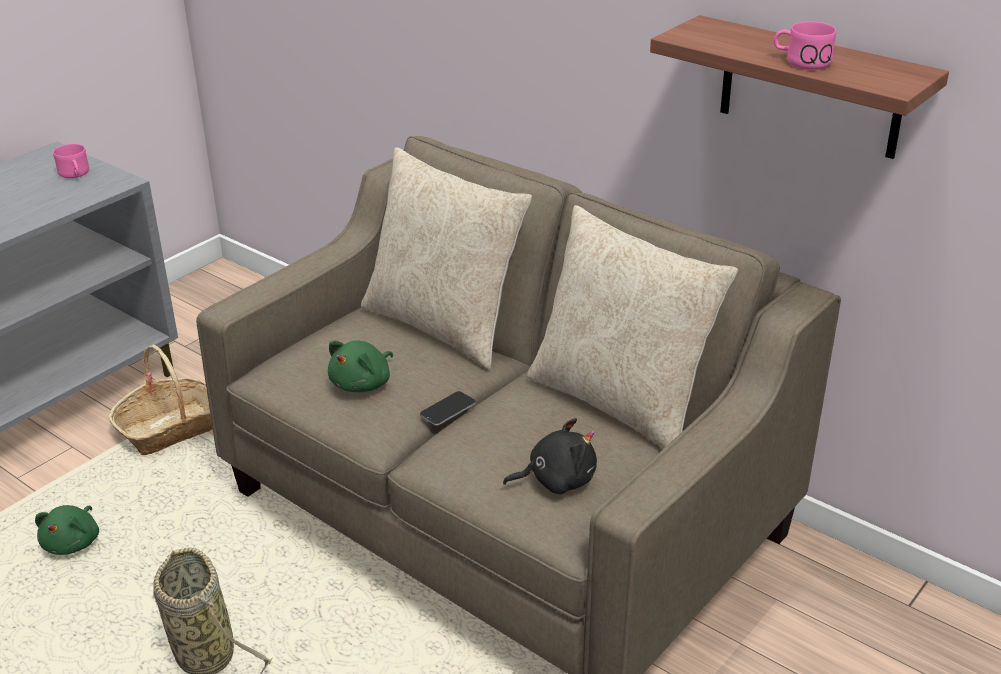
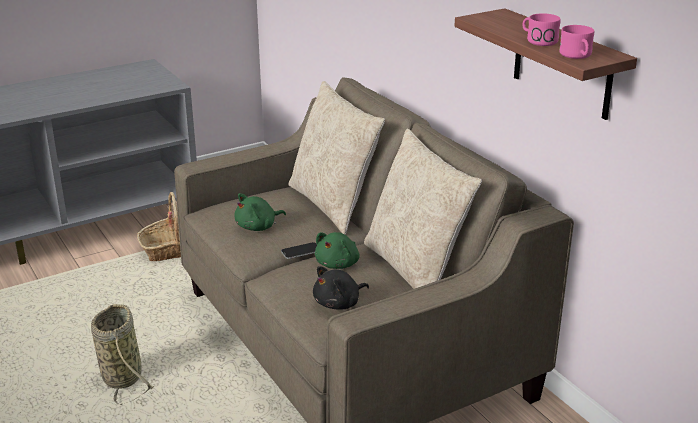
camera: 20 degrees right, 5 degrees down
(73, 543) = (84, 300): green plush toy -> green plush toy (338, 264)
(75, 175) = (151, 78): pink mug -> pink mug (577, 56)
(557, 480) = (339, 303): black plush toy -> black plush toy turned 135 degrees clockwise

